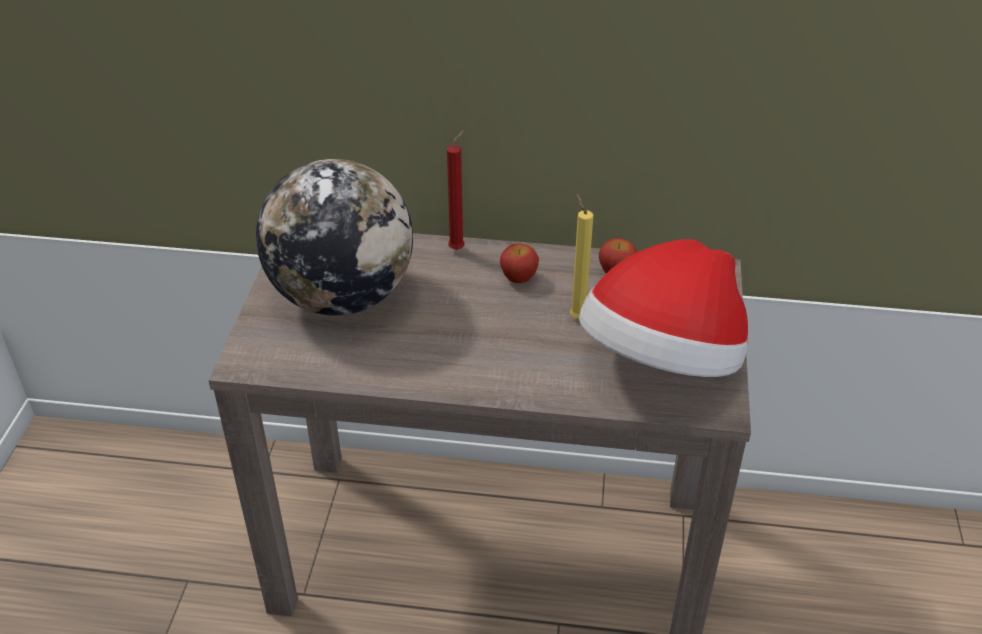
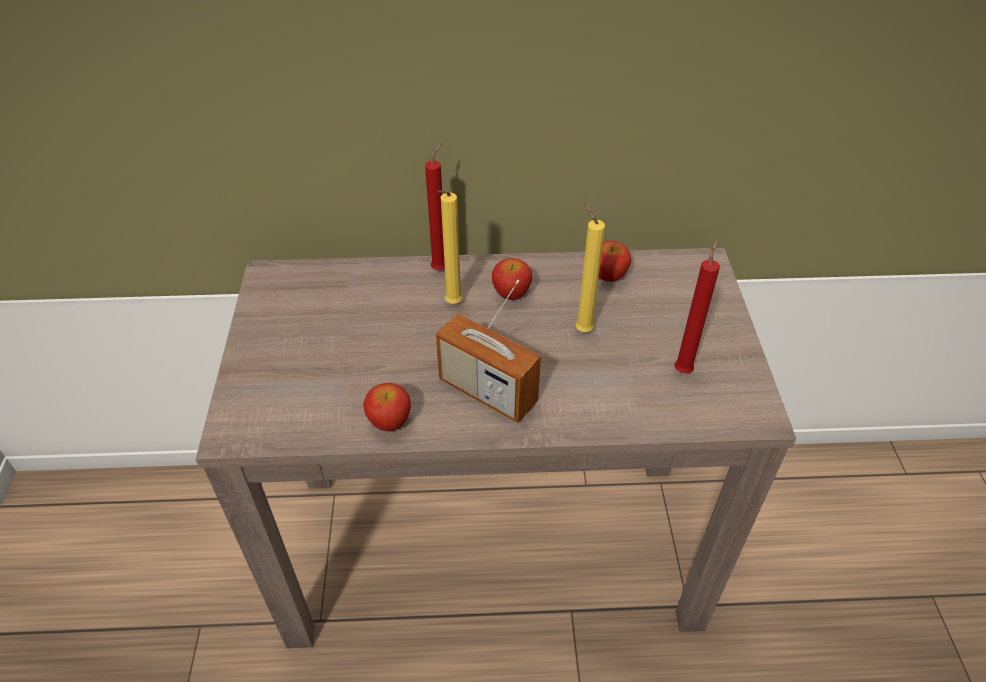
camera: 10 degrees left, 5 degrees up
(342, 296) = (329, 338): globe -> none
(380, 372) = (389, 422): none -> apple
(460, 281) = (451, 304): none -> yellow candle
(474, 358) = (487, 391): none -> radio
(663, 362) = (683, 369): hat -> red candle

